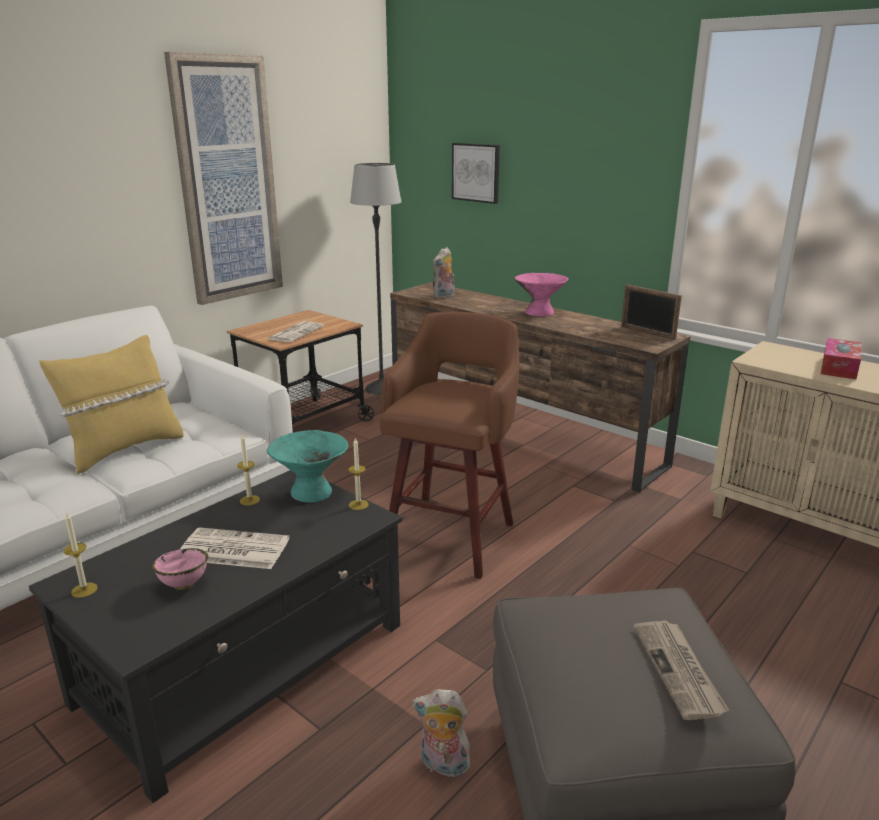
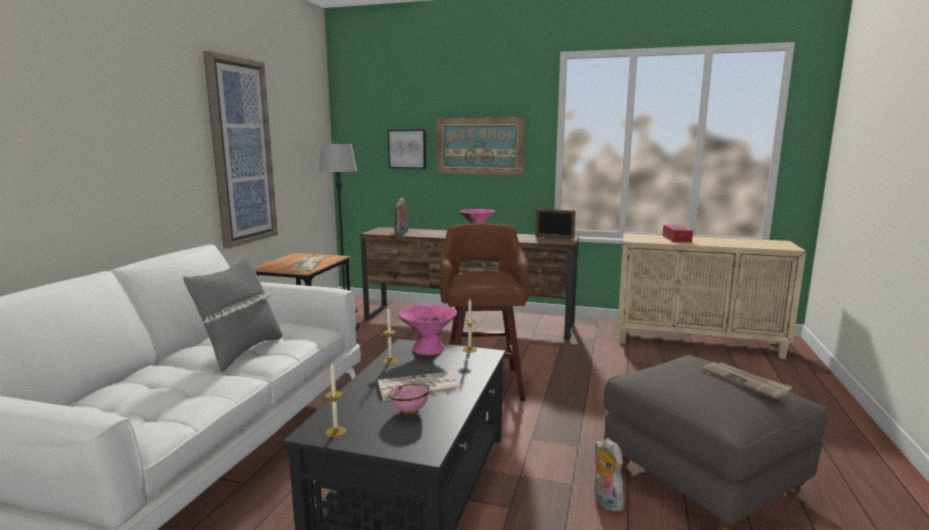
camera: 25 degrees left, 10 degrees down
(124, 449) = (241, 352): yellow pillow -> grey pillow
(311, 492) = (428, 349): turquoise bowl -> pink bowl
(442, 765) = (605, 501): plush toy -> plush toy turned 75 degrees clockwise
(569, 175) = (479, 146): none -> picture

